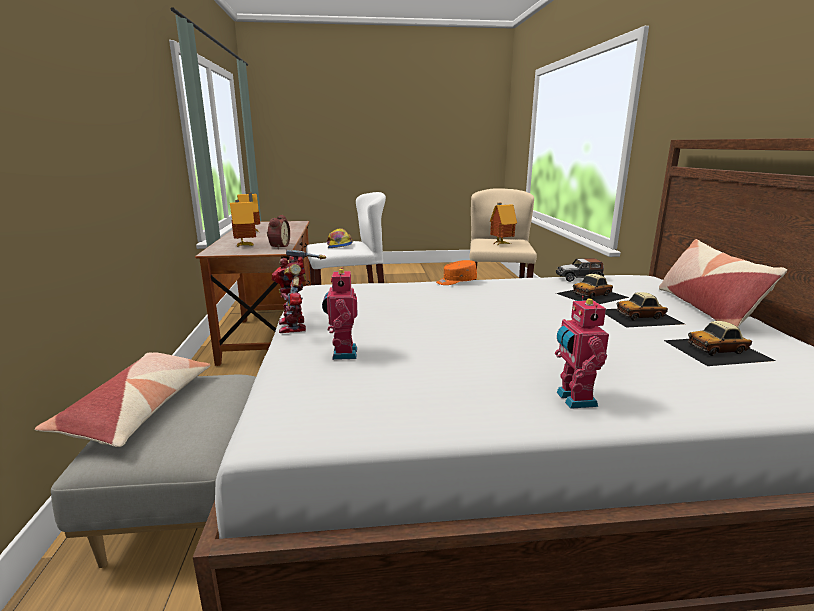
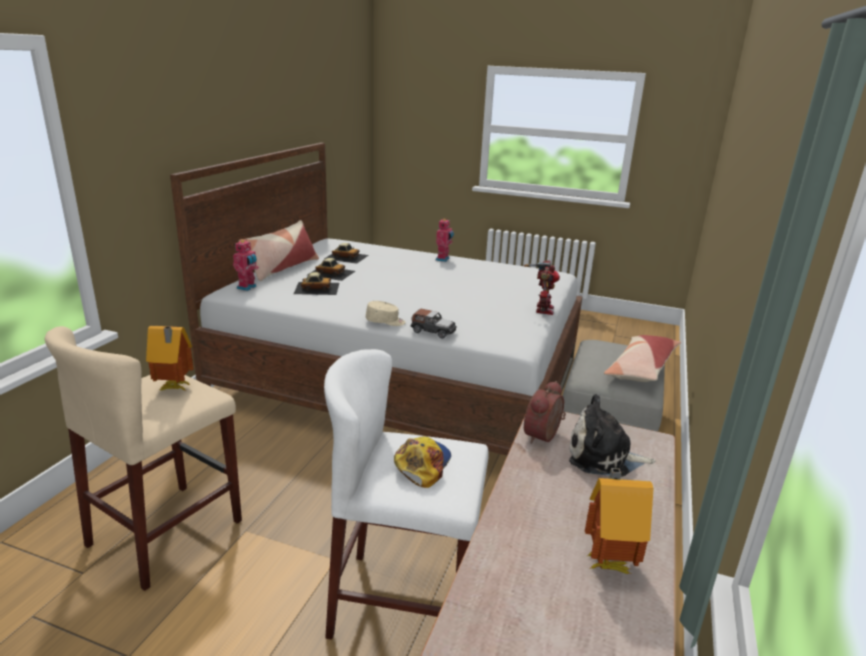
camera: 155 degrees left, 5 degrees up
(245, 246) = (603, 457): toy house -> plush toy
(342, 353) = (521, 289): toy robot -> toy robot (247, 287)
(456, 281) = (385, 321): orange cap -> beige cap
(579, 278) = (280, 302): toy car -> toy car (433, 331)

